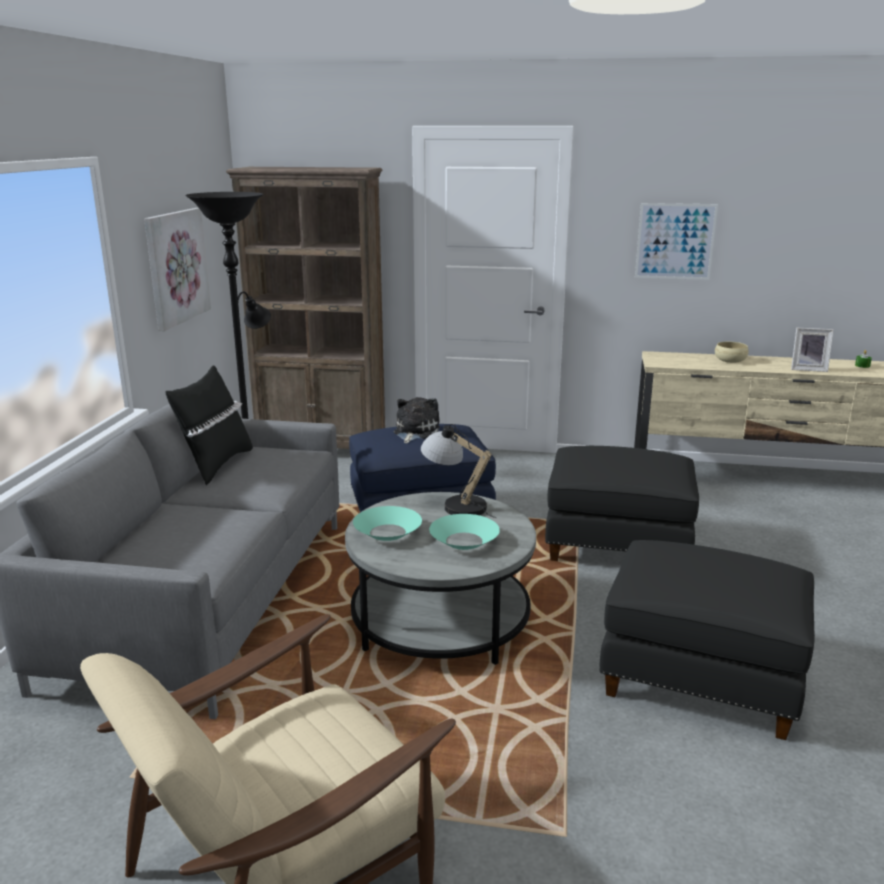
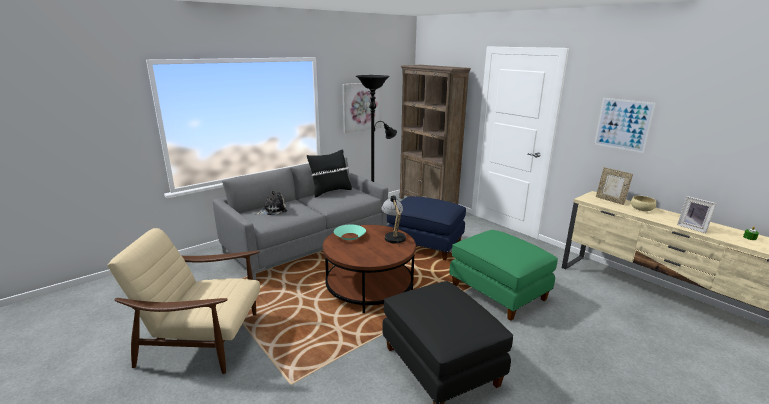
camera: 40 degrees right, 0 degrees up
(414, 432) = (427, 201): plush toy -> plush toy (273, 210)
(440, 621) = (369, 287): grey coffee table -> brown coffee table
(463, 540) = (370, 250): turquoise bowl -> none
(617, 545) = (499, 292): black ottoman -> green ottoman
(684, 358) = (610, 200): none -> picture frame

